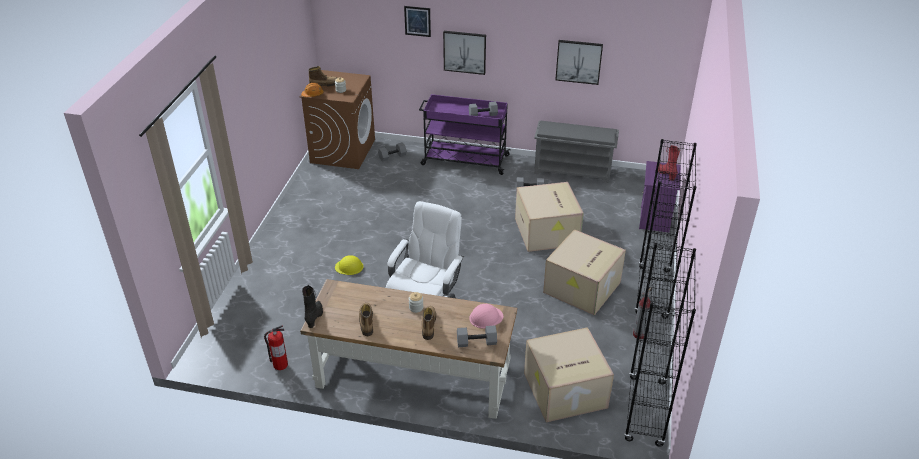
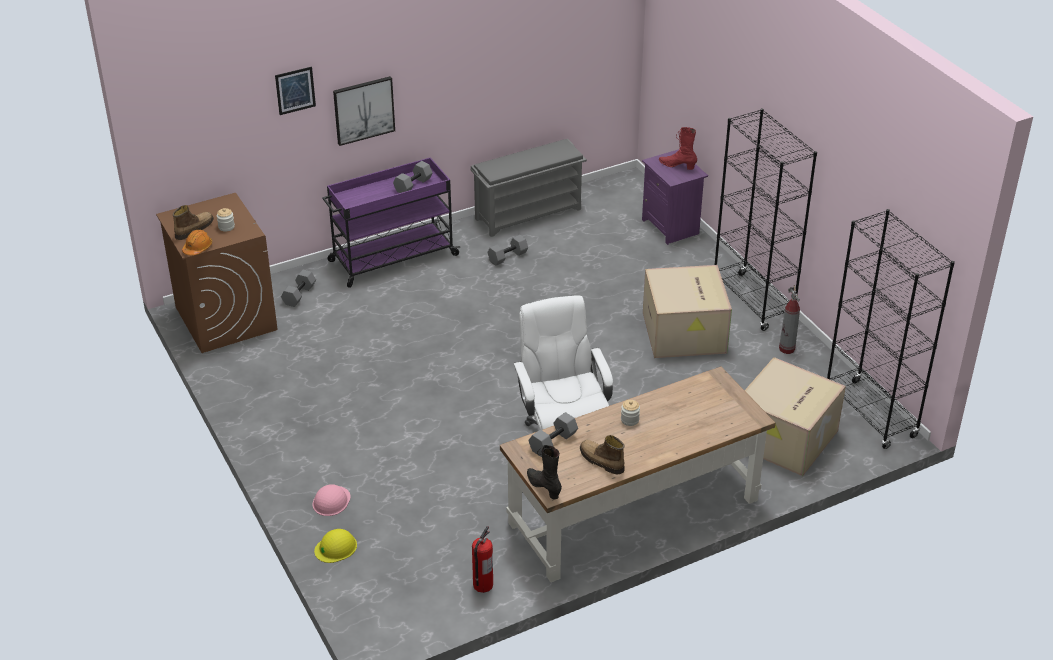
camera: 40 degrees left, 0 degrees up
(349, 267) = (419, 444): yellow hard hat -> yellow hard hat (336, 548)
(428, 325) = (663, 429): boot -> none
(477, 342) = (727, 417): grey dumbbell -> grey dumbbell (553, 441)
(486, 317) = (705, 391): pink hard hat -> pink hard hat (331, 501)
(547, 232) = (583, 294): cardboard box -> none
(578, 61) = (509, 69): picture -> none

